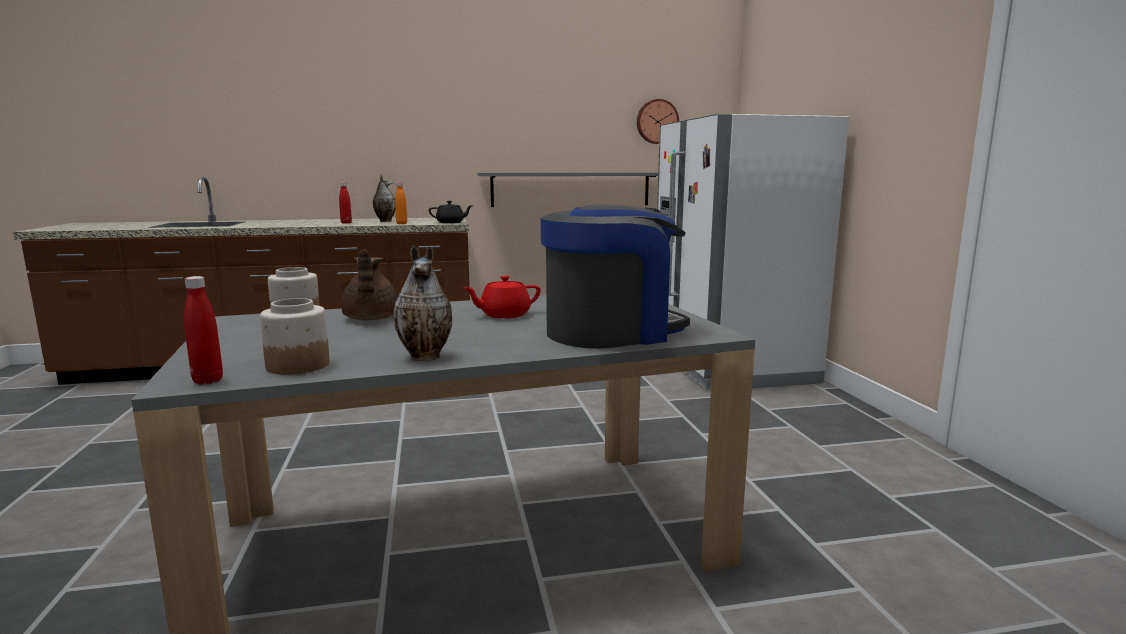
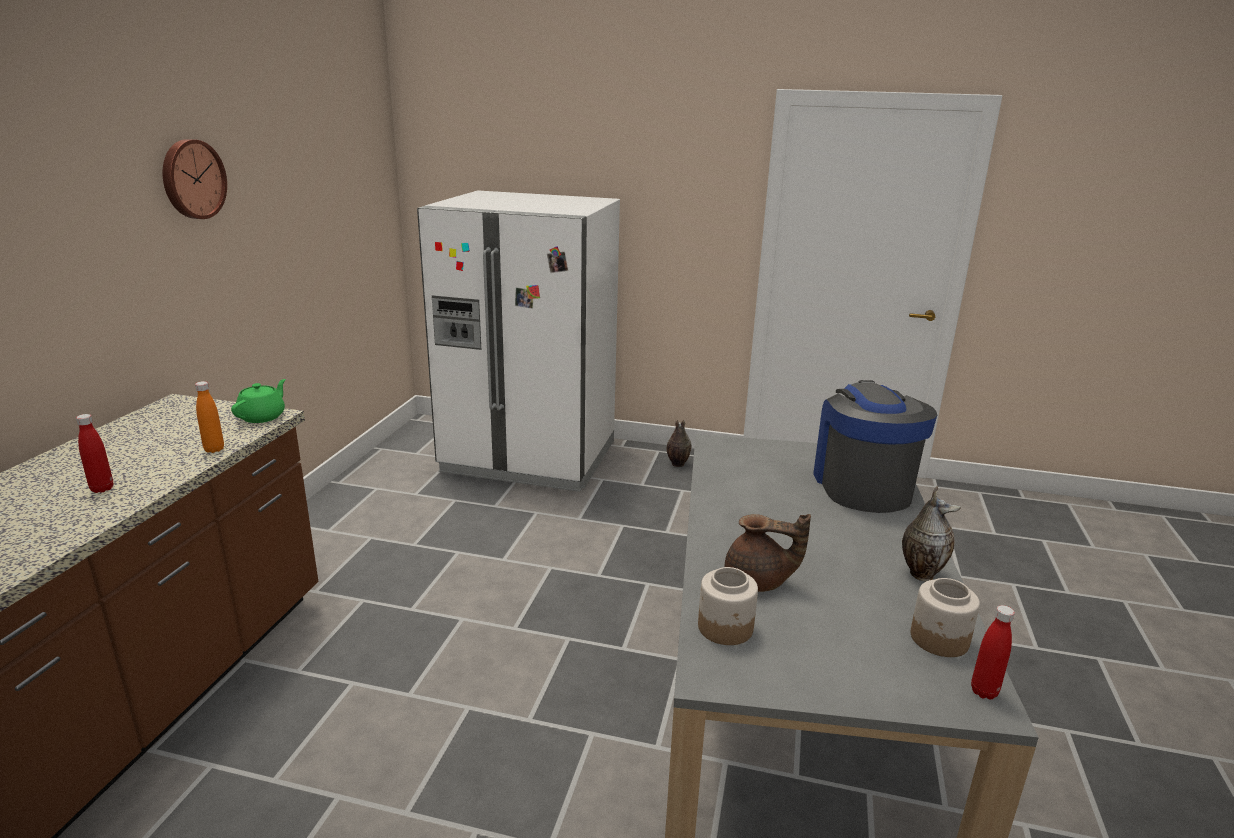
camera: 65 degrees left, 10 degrees up
(385, 221) = (130, 454): vase -> vase (677, 464)
(451, 222) = (263, 417): black teapot -> green teapot
(504, 315) = (776, 512): red teapot -> none
(571, 189) = (279, 302): grey shelf -> none
(657, 121) = (340, 186): wall clock -> wall clock (192, 179)

